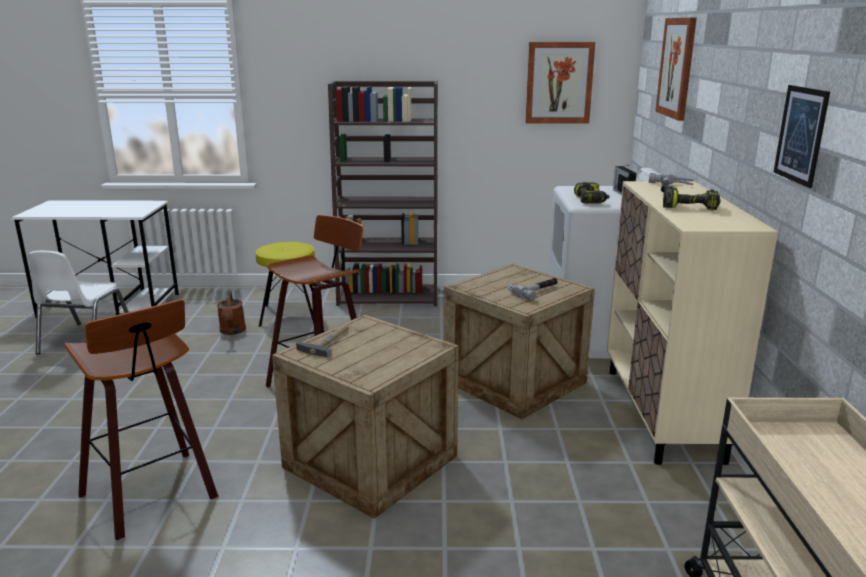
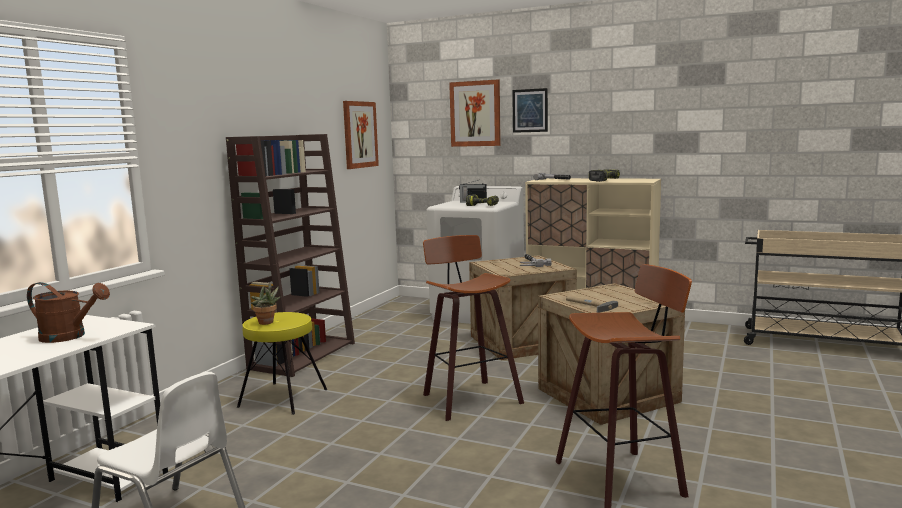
camera: 65 degrees left, 10 degrees down
(232, 331) = (288, 428): brown watering can -> brown watering can (69, 336)
(270, 248) = (267, 323): none -> potted plant
(801, 135) = (662, 128): picture -> picture (530, 110)

